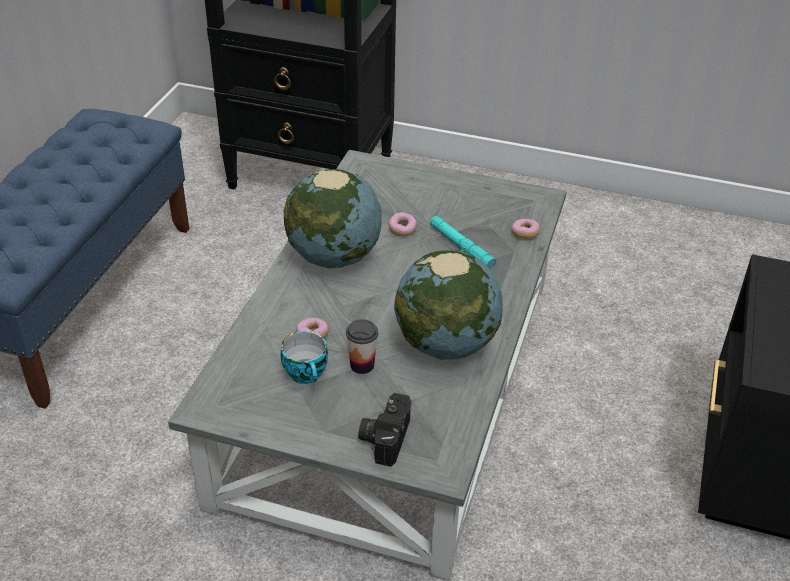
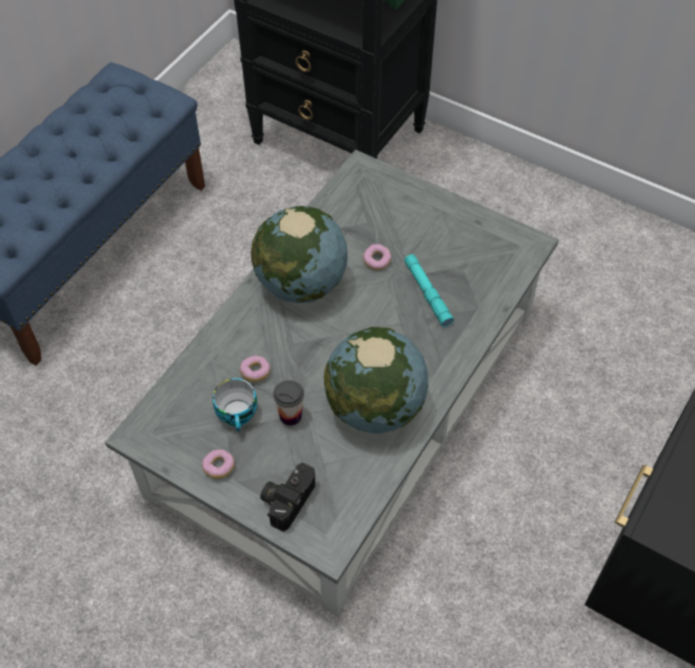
camera: 15 degrees right, 15 degrees up
(525, 234) = (496, 287): donut -> donut (219, 467)

